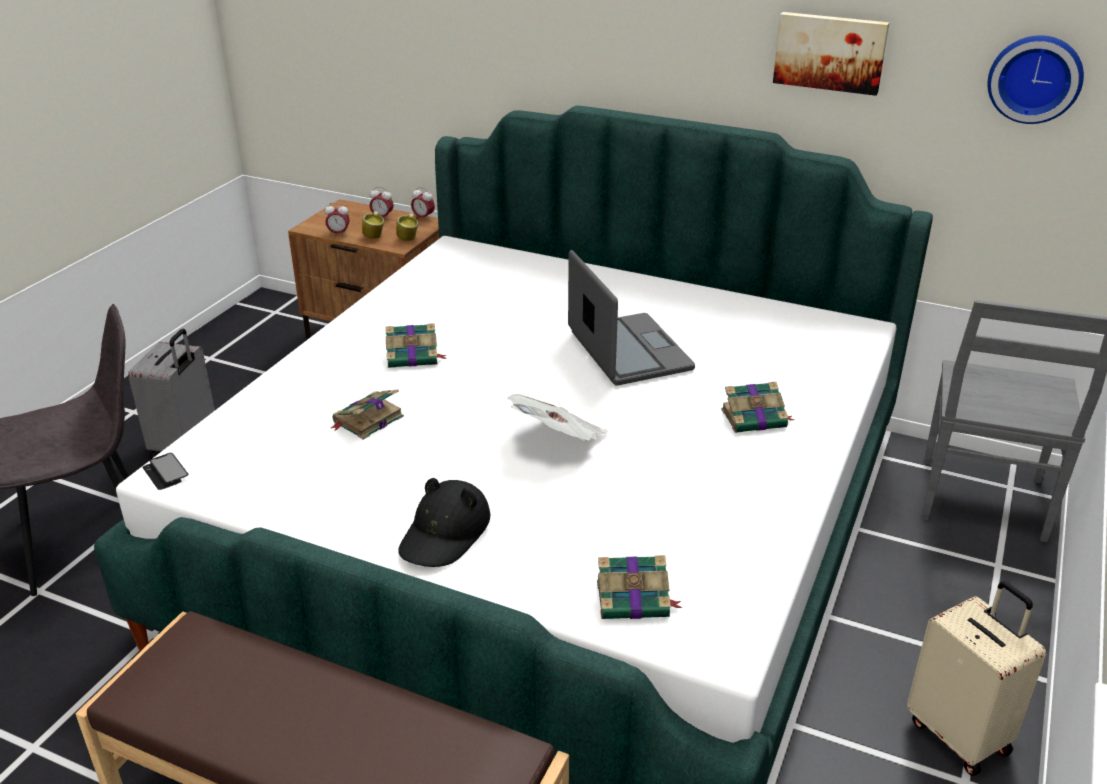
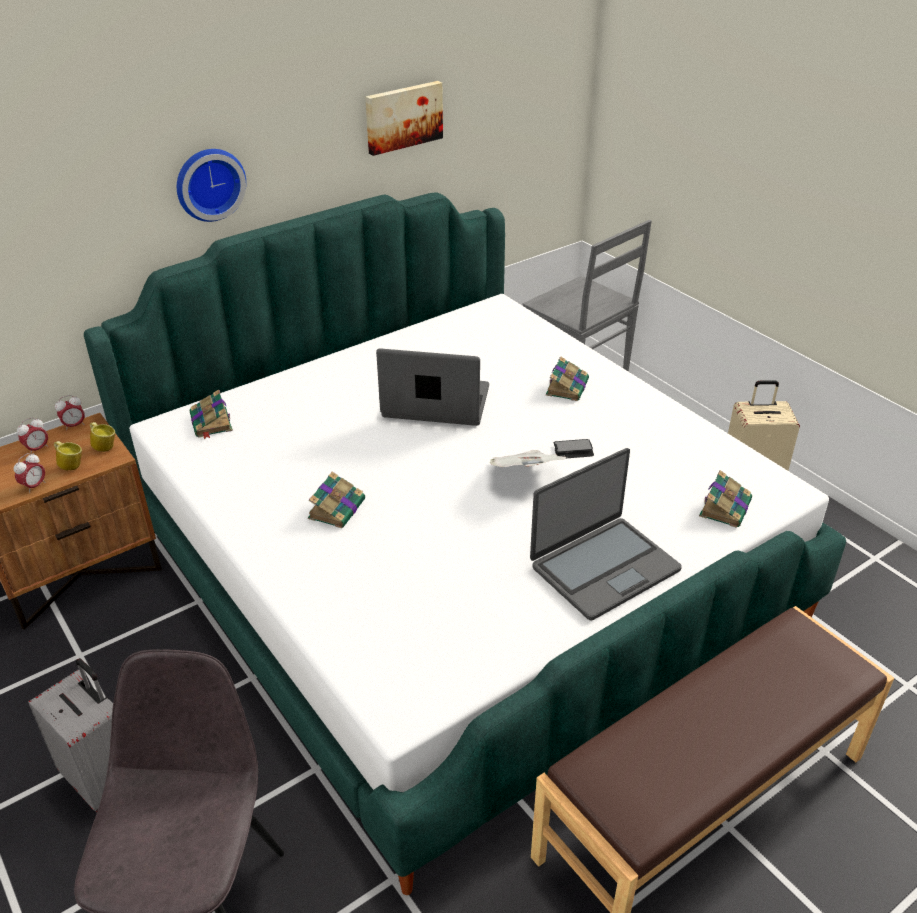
camera: 60 degrees left, 5 degrees up
(165, 472) = (396, 715): phone -> phone (573, 450)
(367, 420) = (416, 564): book -> book (211, 423)
(445, 533) = (603, 567): black hat -> laptop
(1035, 78) = (525, 90): wall clock -> wall clock (209, 183)

